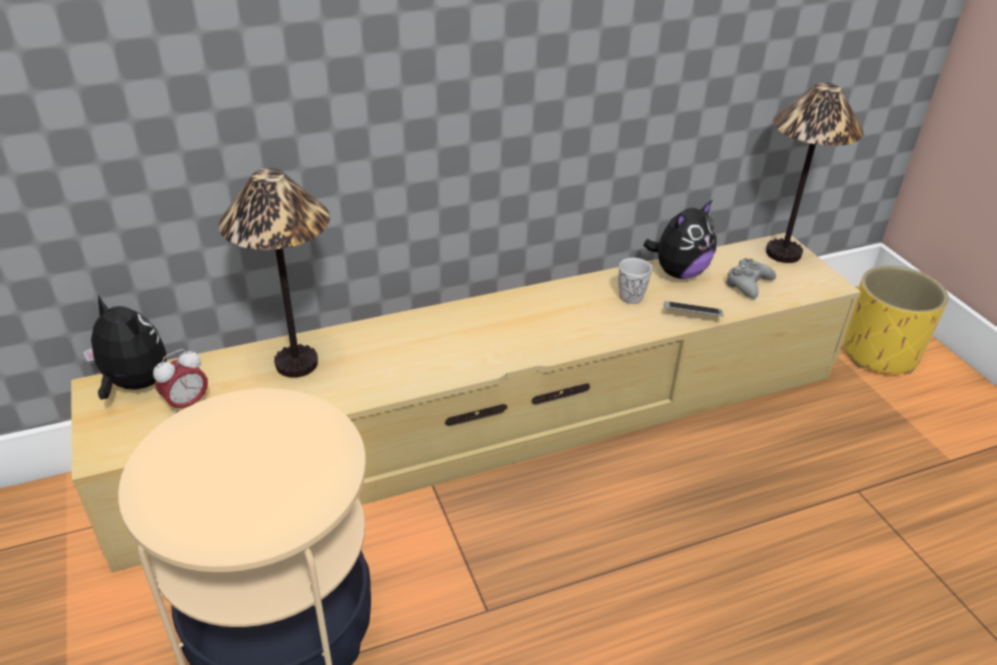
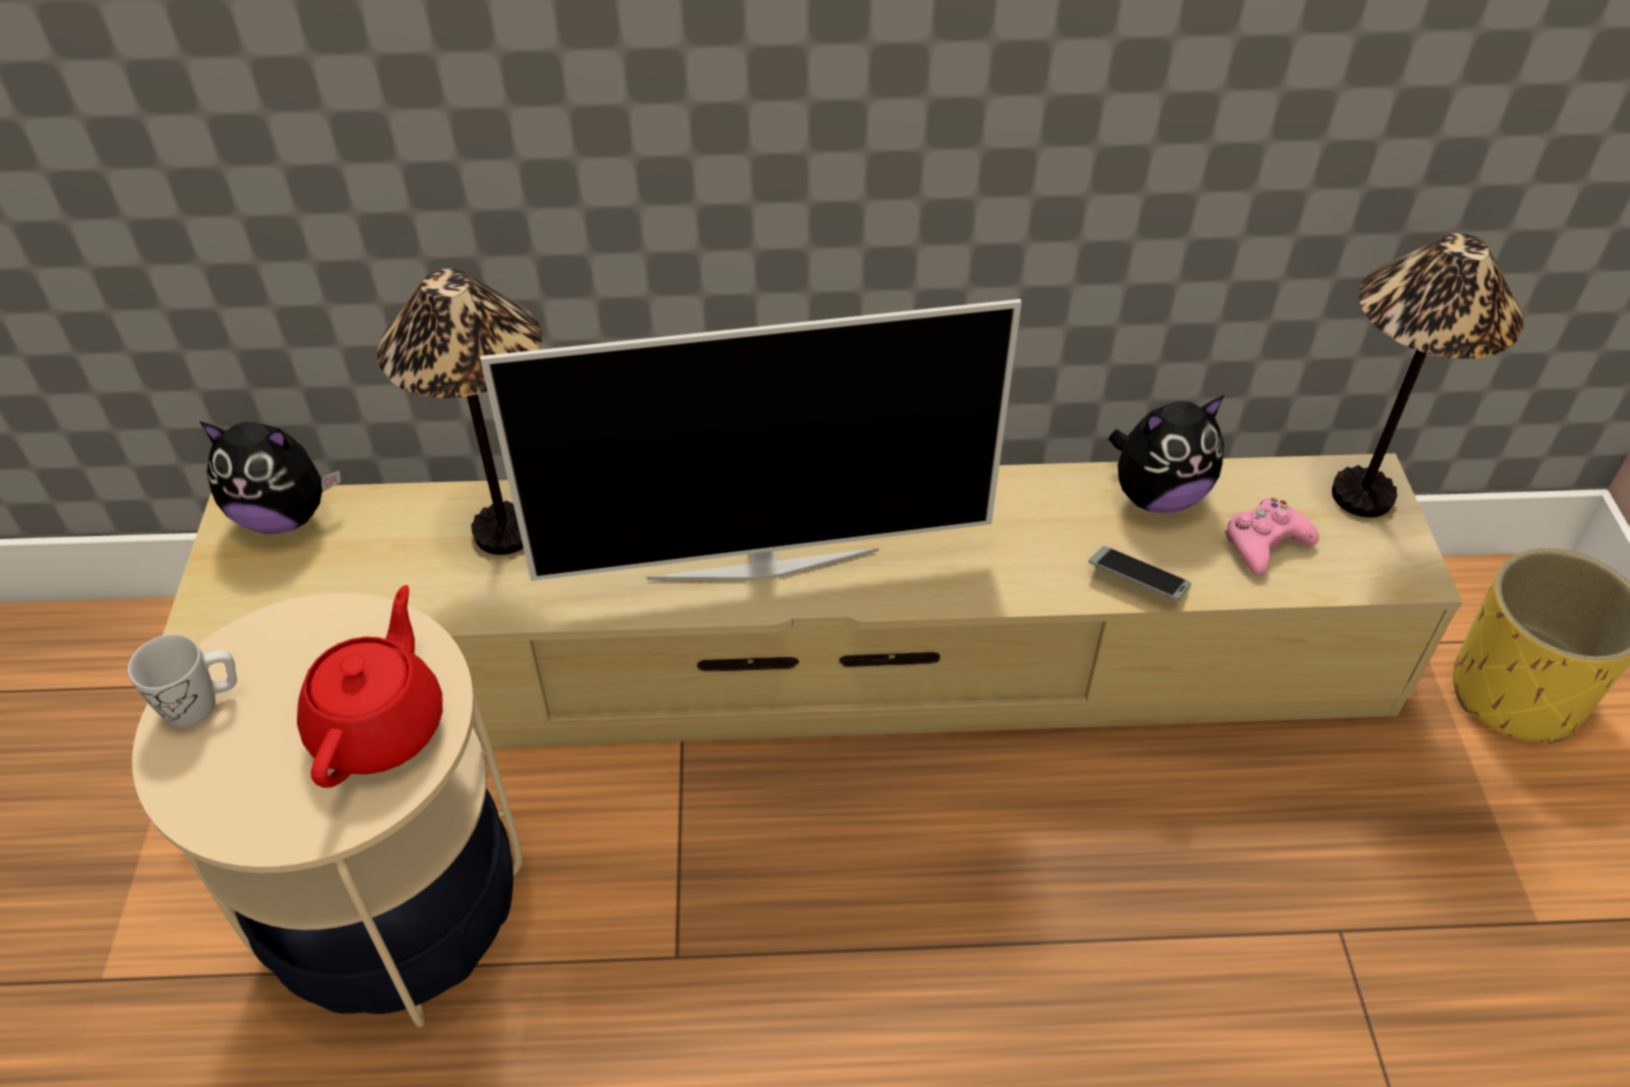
camera: 20 degrees right, 10 degrees up
(134, 384) = (284, 516): plush toy -> plush toy turned 135 degrees clockwise
(187, 404) = (338, 564): alarm clock -> none
(302, 459) = (381, 726): none -> red teapot
(472, 347) = (763, 562): none -> television
(634, 295) = (1060, 523): white mug -> white mug (202, 704)
(748, 284) = (1264, 543): grey game controller -> pink game controller

